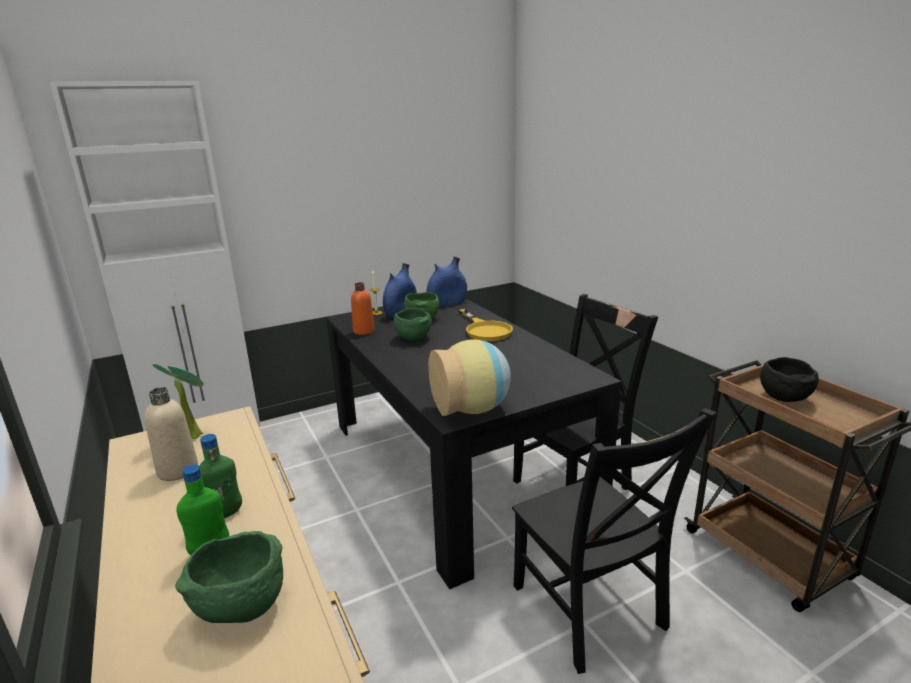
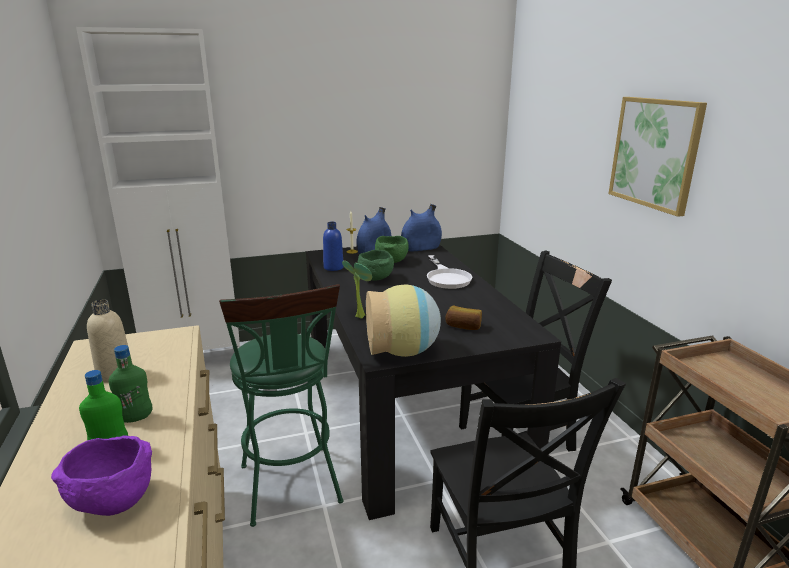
camera: 10 degrees right, 0 degrees up
(194, 435) = (142, 345): potted plant -> potted plant (359, 315)
(240, 609) = (111, 503): green bowl -> purple bowl
(359, 572) = (292, 490): none -> green stool
(364, 331) = (333, 267): orange bottle -> blue bottle
(485, 330) = (446, 277): yellow frying pan -> white frying pan
(522, 377) = (463, 326): none -> bread
(681, 190) = (655, 153): none -> picture
(782, 397) = (727, 377): black bowl -> none

